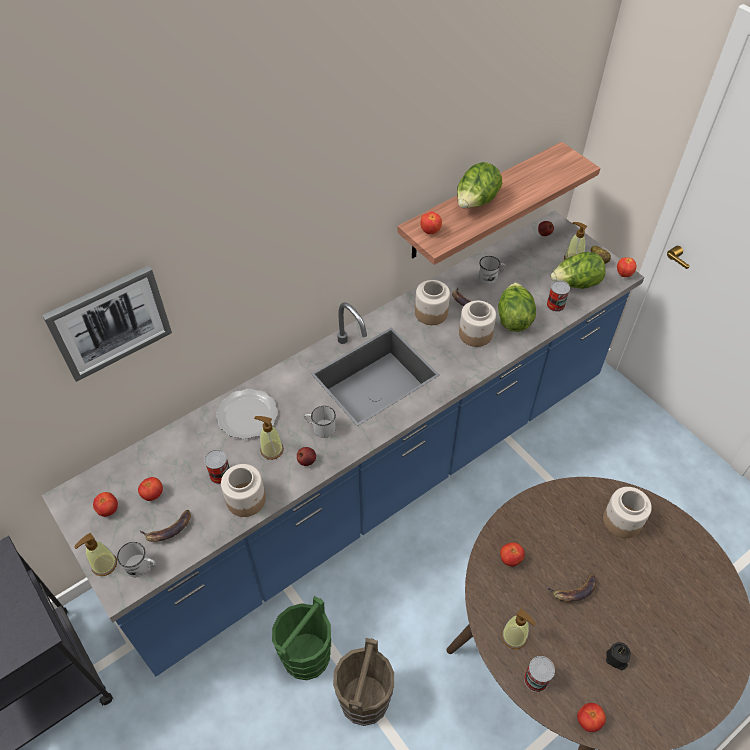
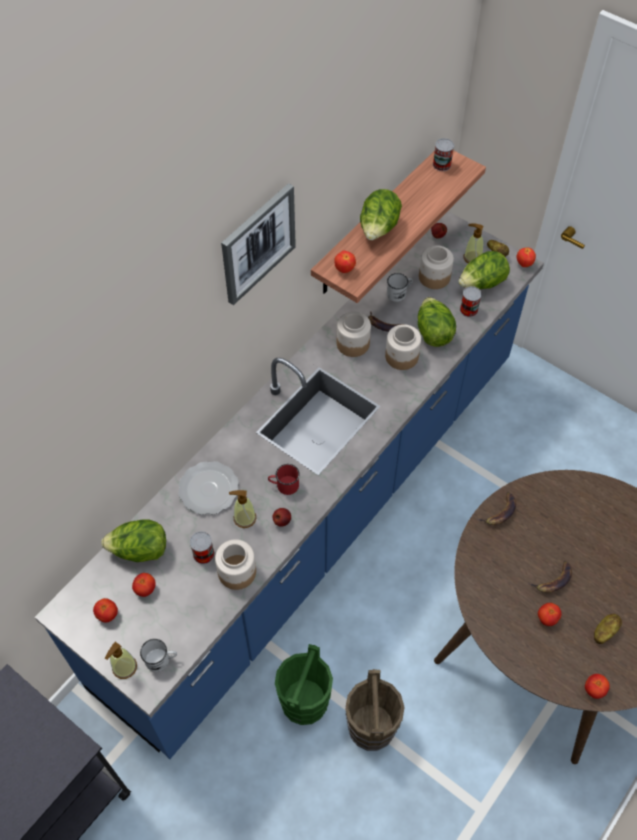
camera: 15 degrees left, 5 degrees up
(110, 322) = (86, 439): picture -> picture (257, 243)
(161, 457) = (139, 550): none -> lettuce
(168, 530) = (173, 619): banana -> banana (500, 512)
(320, 428) = (284, 485): white mug -> red mug
(510, 559) = (491, 566): tomato -> tomato (547, 618)
(514, 637) = (513, 635): soap dispenser -> none
(536, 679) = (542, 666): can -> can (442, 164)
(616, 659) = (604, 631): black candle -> potato
(621, 521) = (578, 507): jar -> jar (434, 277)

